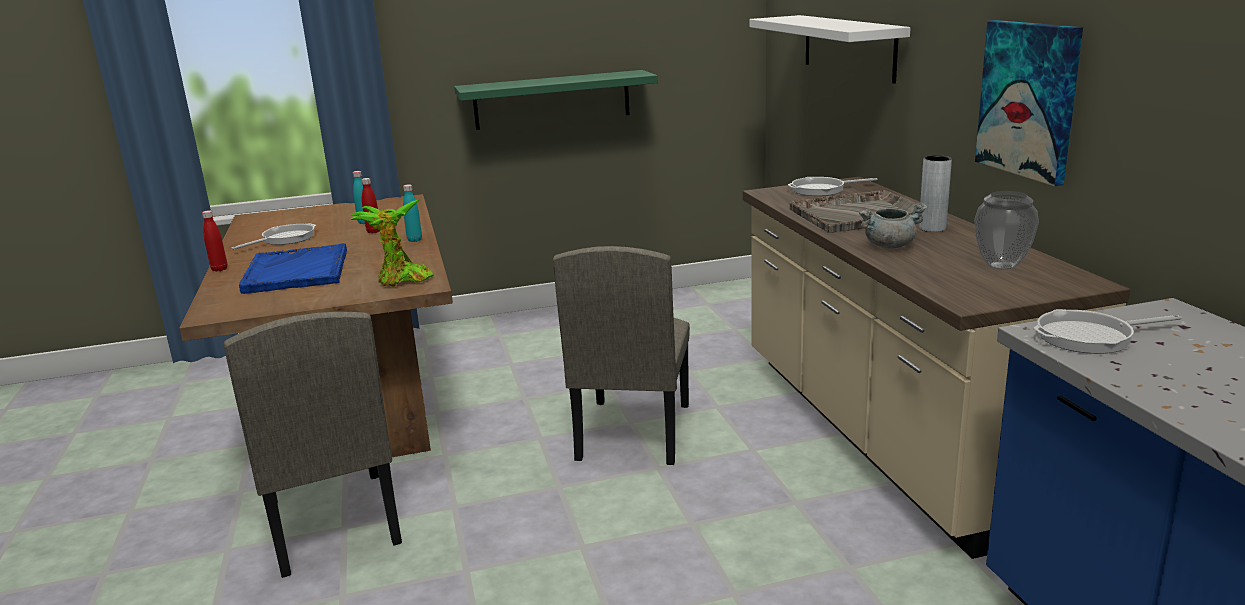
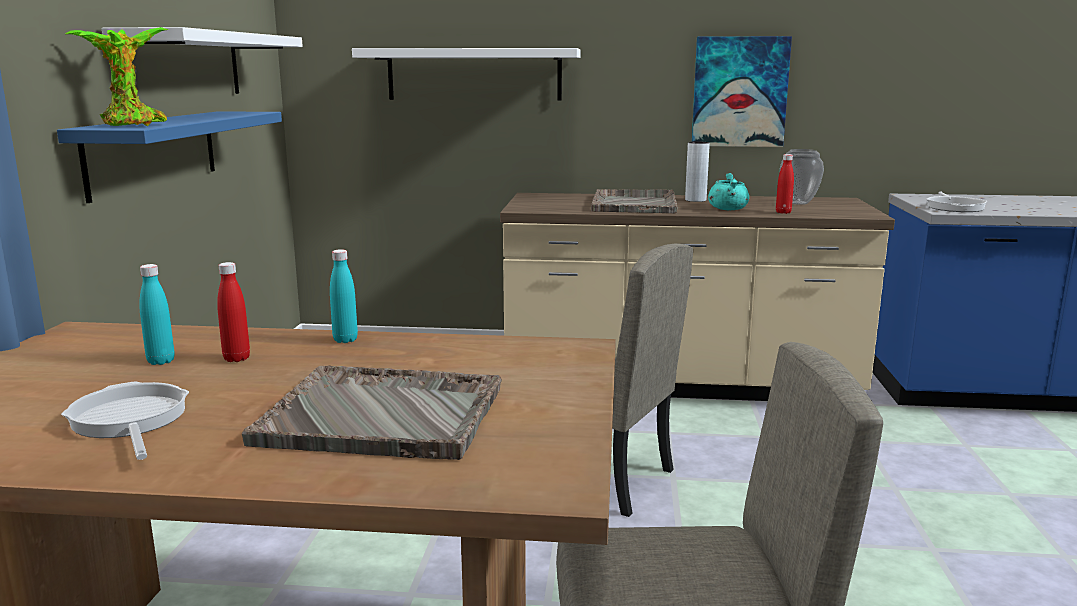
camera: 70 degrees left, 5 degrees down
(219, 269) = (243, 483): red bottle -> red bottle (783, 212)
(296, 271) = (384, 416): blue tray -> grey tray
(401, 280) = (541, 357): potted plant -> potted plant (133, 125)
(552, 100) = (153, 152): green shelf -> blue shelf
(602, 37) = (185, 65): none -> white shelf
(822, 190) = (543, 201): frying pan -> none
(889, 245) = (727, 209): grey cooking pot -> turquoise cooking pot

